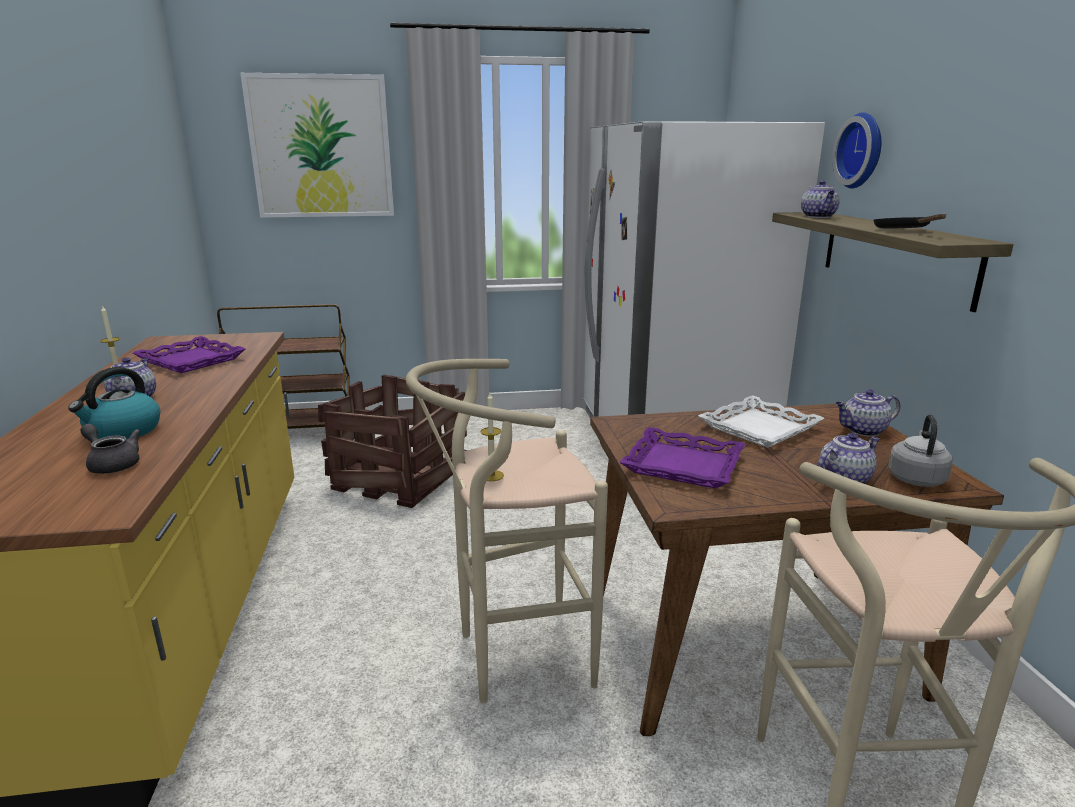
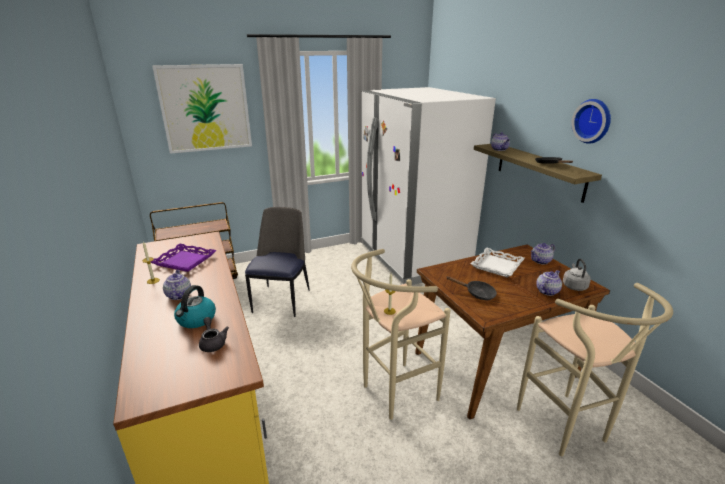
camera: 15 degrees left, 5 degrees up
(112, 464) = (213, 342): grey teapot -> grey teapot turned 45 degrees clockwise
(401, 477) = (282, 300): crate -> chair
(682, 465) = (477, 293): purple tray -> black frying pan
(862, 151) = (518, 116): wall clock -> wall clock (593, 121)

